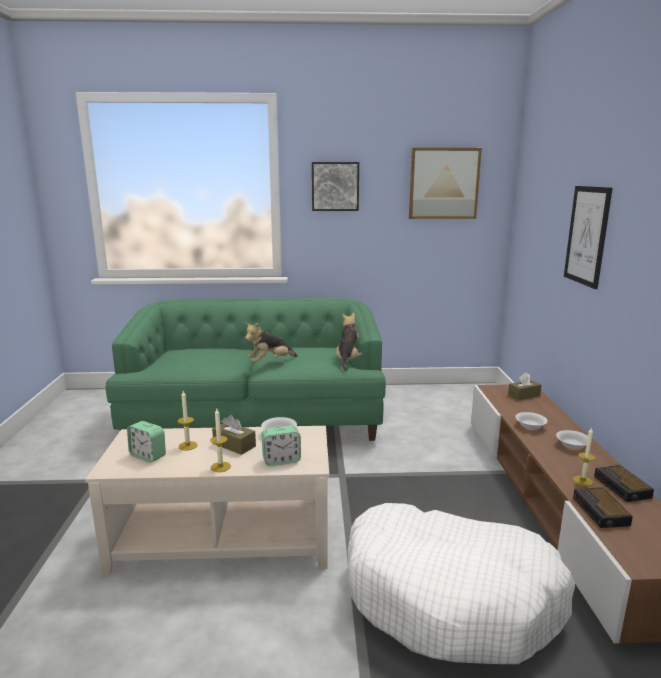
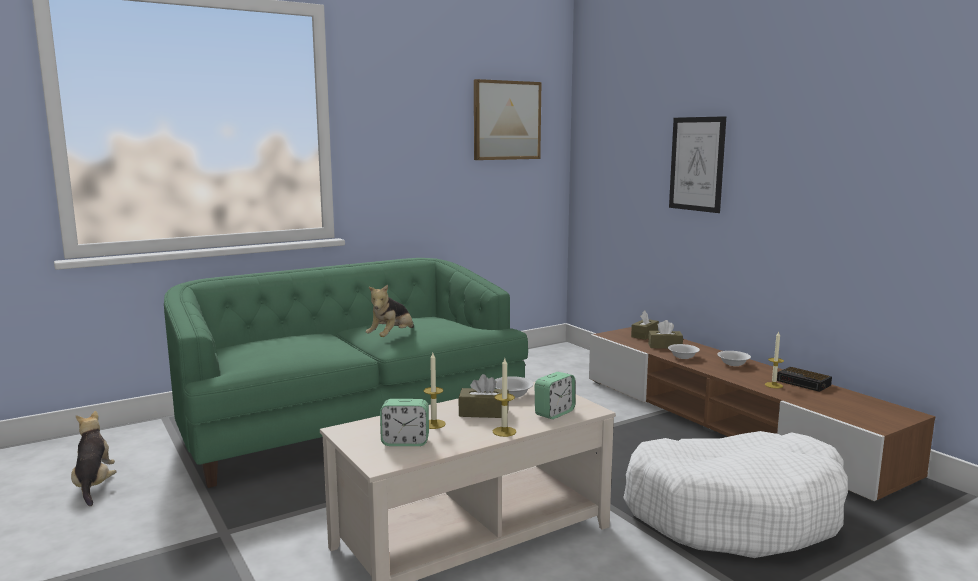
camera: 30 degrees left, 5 degrees down
(335, 186) = (394, 122): picture -> none
(348, 360) = (471, 324): plush toy -> plush toy (94, 485)
(528, 411) = (665, 346): none -> brown tissue box
(601, 512) = (813, 402): alarm clock -> none

